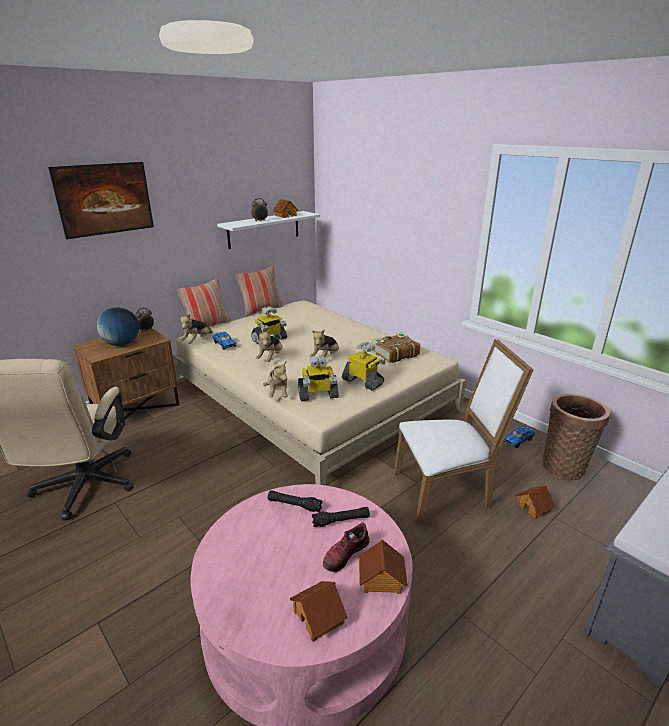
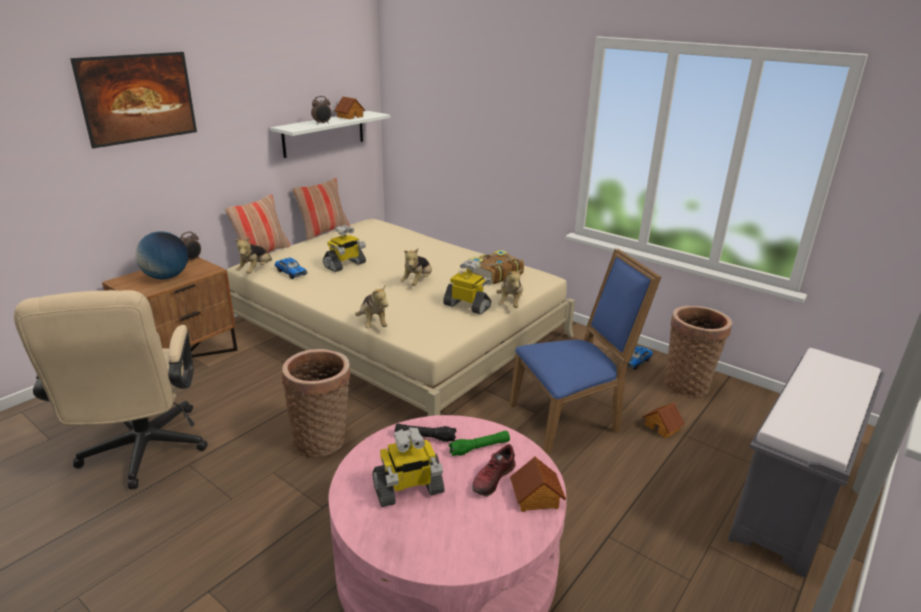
camera: 10 degrees left, 0 degrees up
(226, 491) = (322, 440): none -> basket
(270, 358) = (353, 285): plush toy -> plush toy (510, 303)
(317, 395) = (420, 323): toy robot -> toy robot (408, 490)
(319, 616) = (481, 538): toy house -> none
(341, 521) = (479, 448): black flashlight -> green flashlight
(447, 491) = (570, 419): white chair -> blue chair

